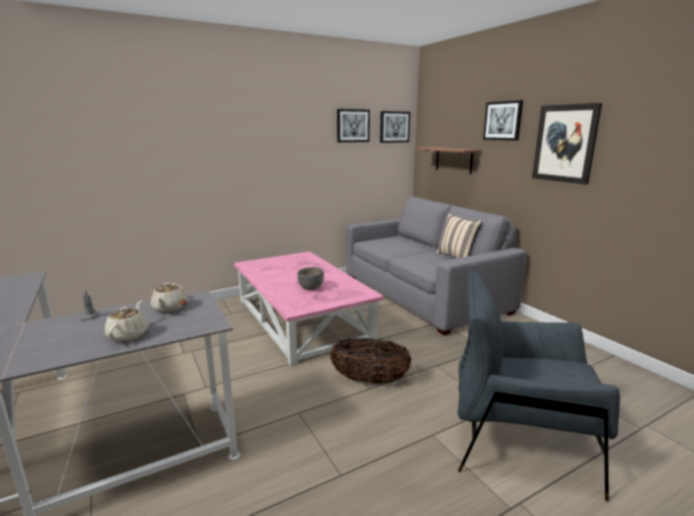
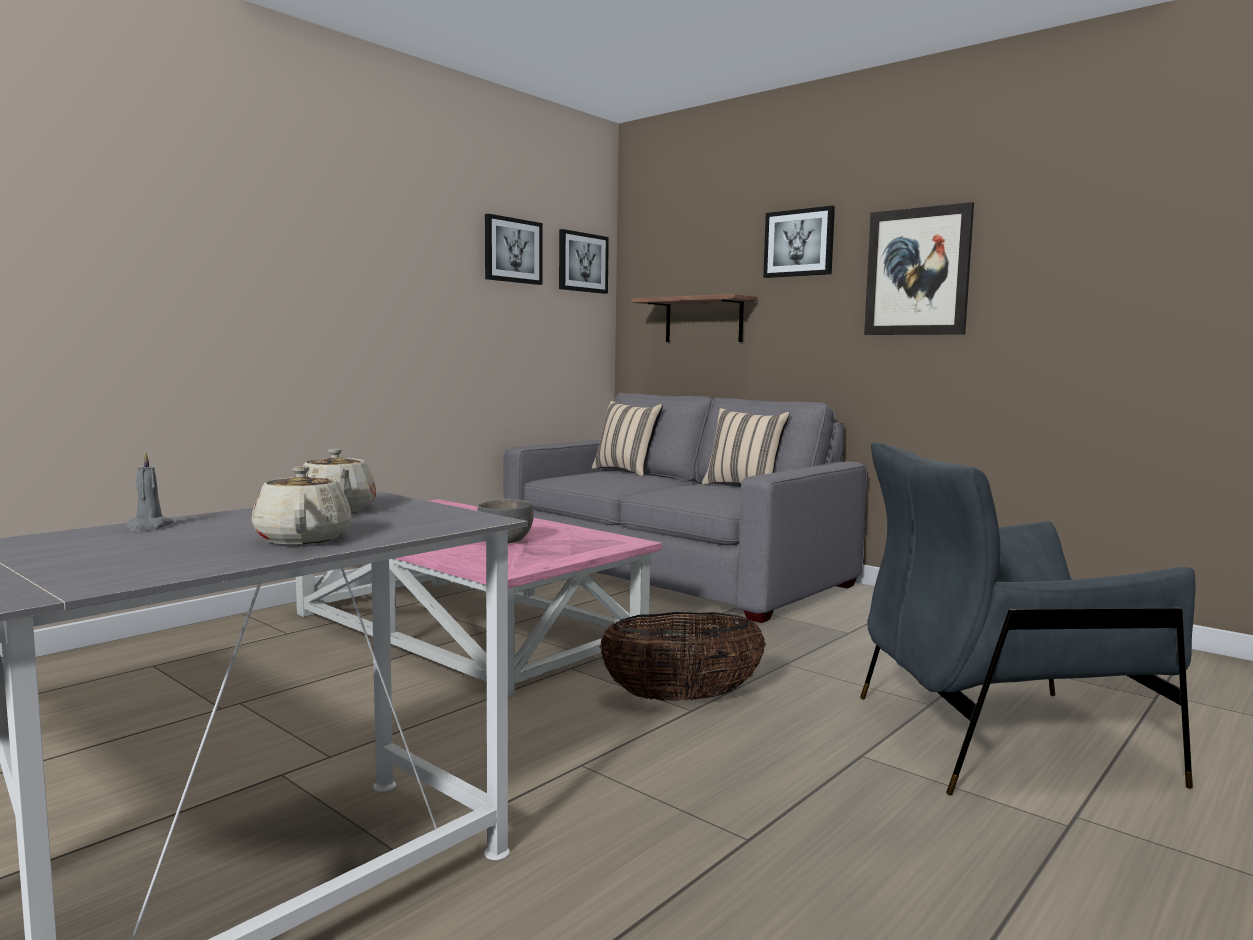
camera: 20 degrees left, 10 degrees down
(407, 239) = (626, 471): none -> beige pillow

